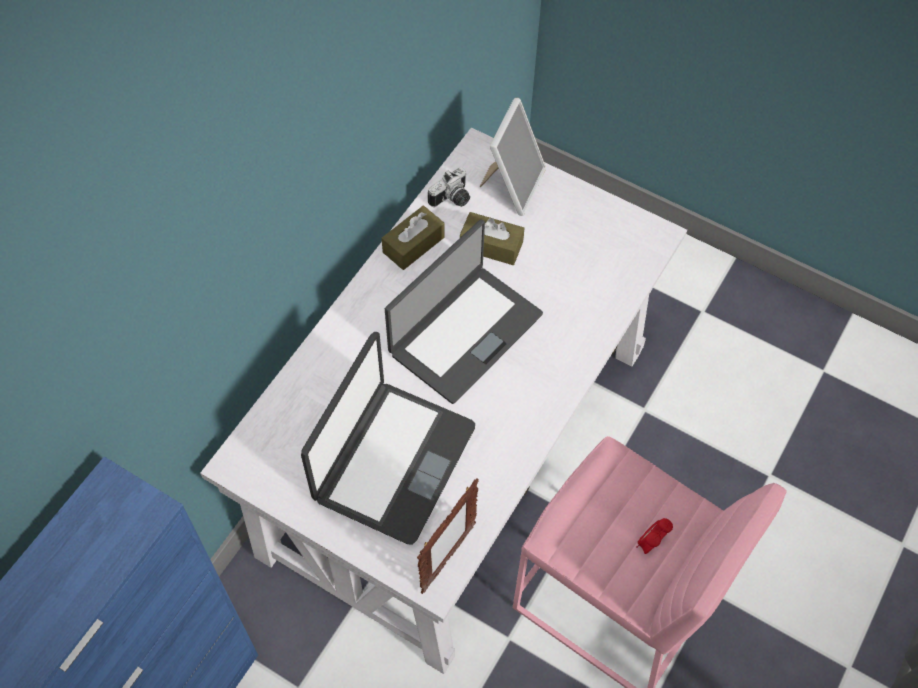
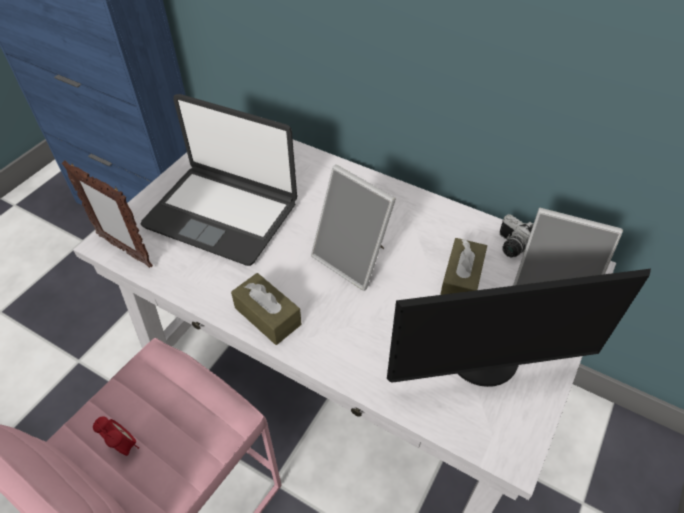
camera: 90 degrees right, 10 degrees down
(413, 245) = (450, 220): brown tissue box -> brown tissue box (267, 316)
(464, 333) = (353, 259): laptop -> picture frame
(579, 240) = (485, 361): none -> monitor

